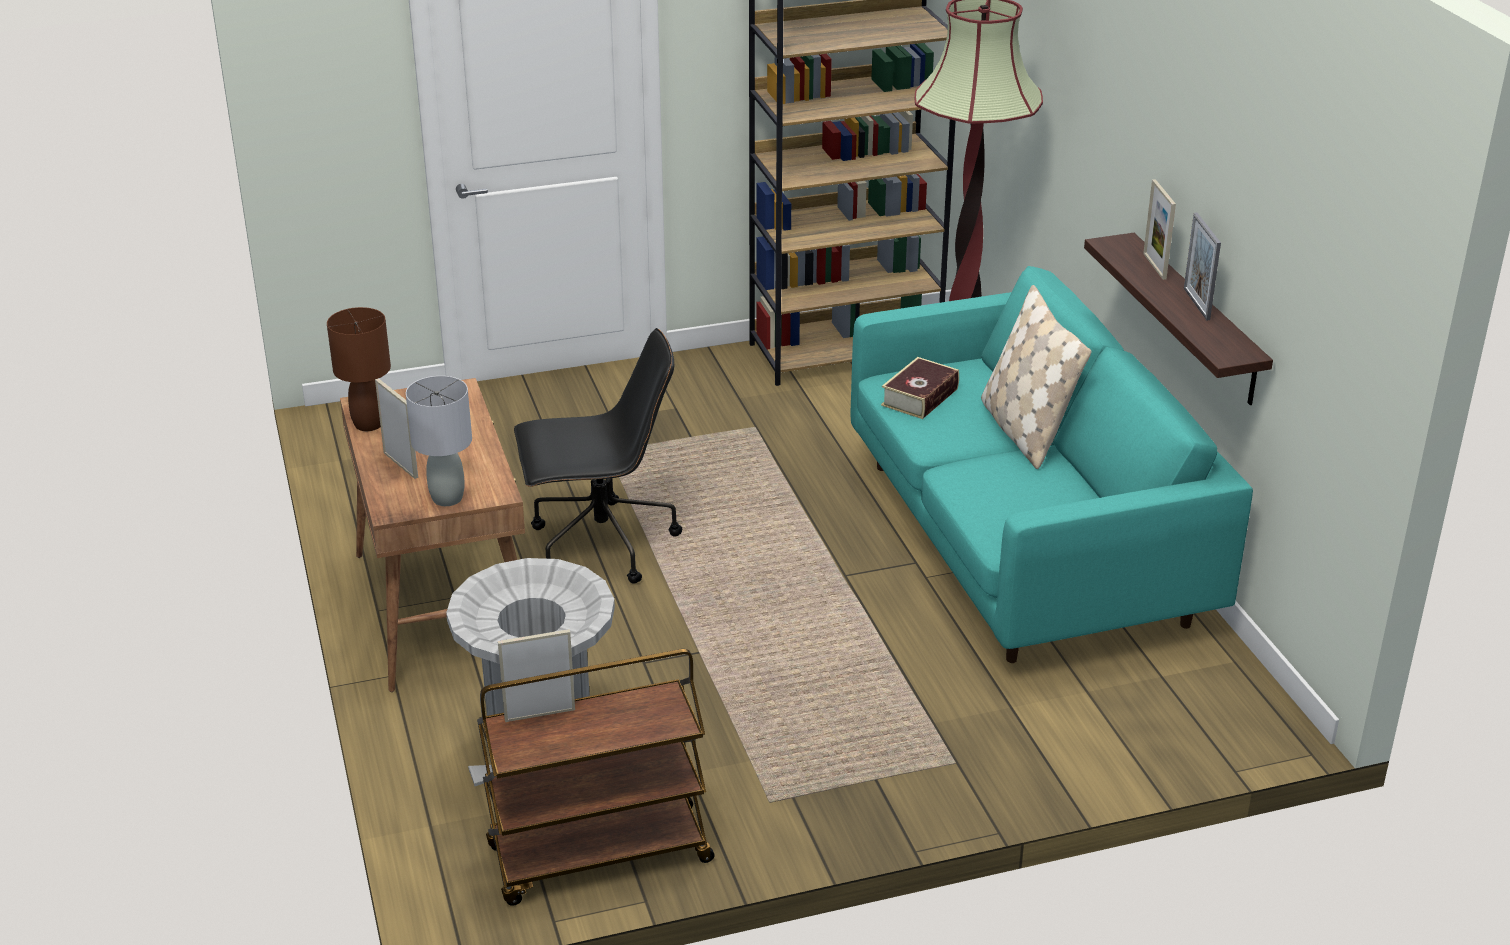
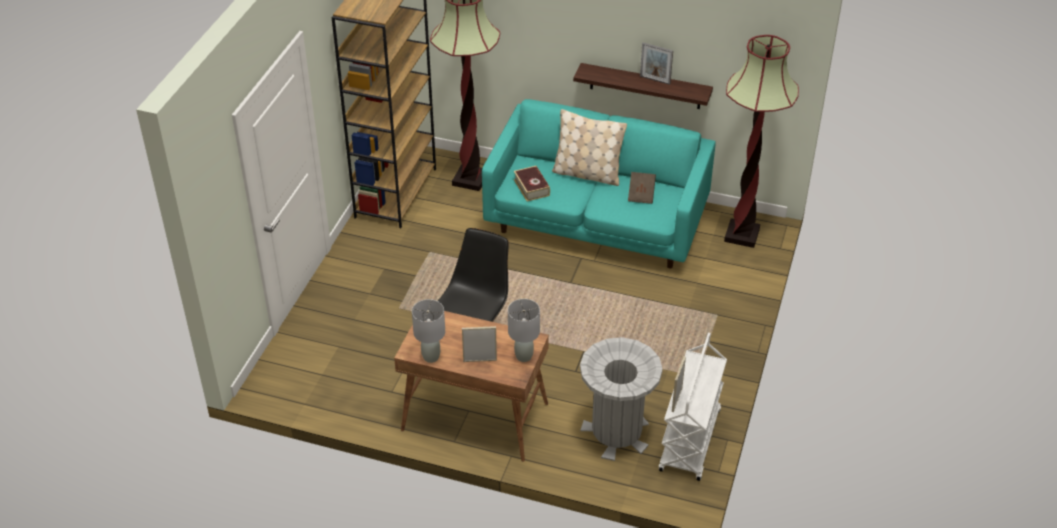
camera: 55 degrees left, 10 degrees up
(368, 424) = (430, 357): brown table lamp -> grey table lamp
(598, 856) = (690, 441): brown cart -> white cart
(1048, 499) = (641, 194): none -> brown book
(1154, 266) = (614, 73): picture frame -> none
(1206, 710) = (742, 235): none -> floor lamp

